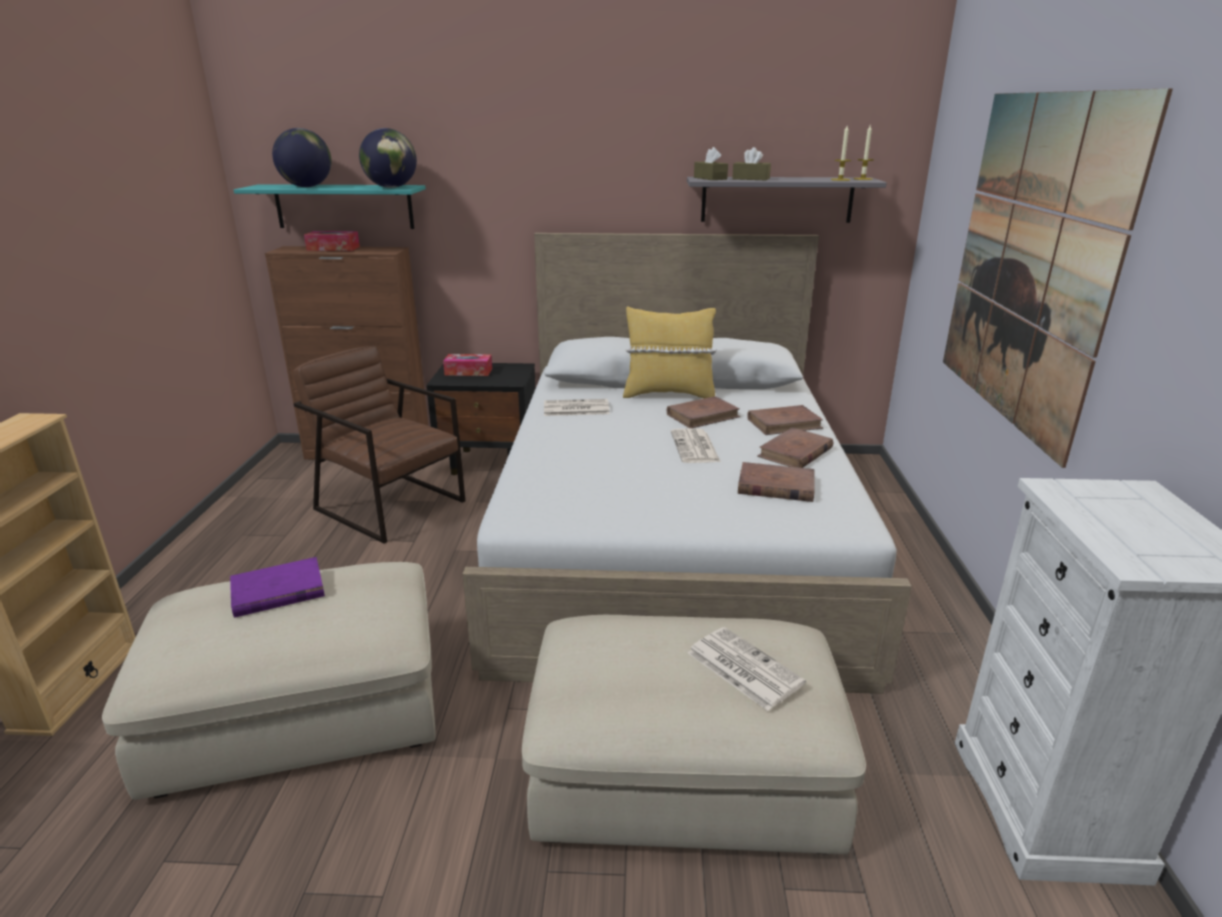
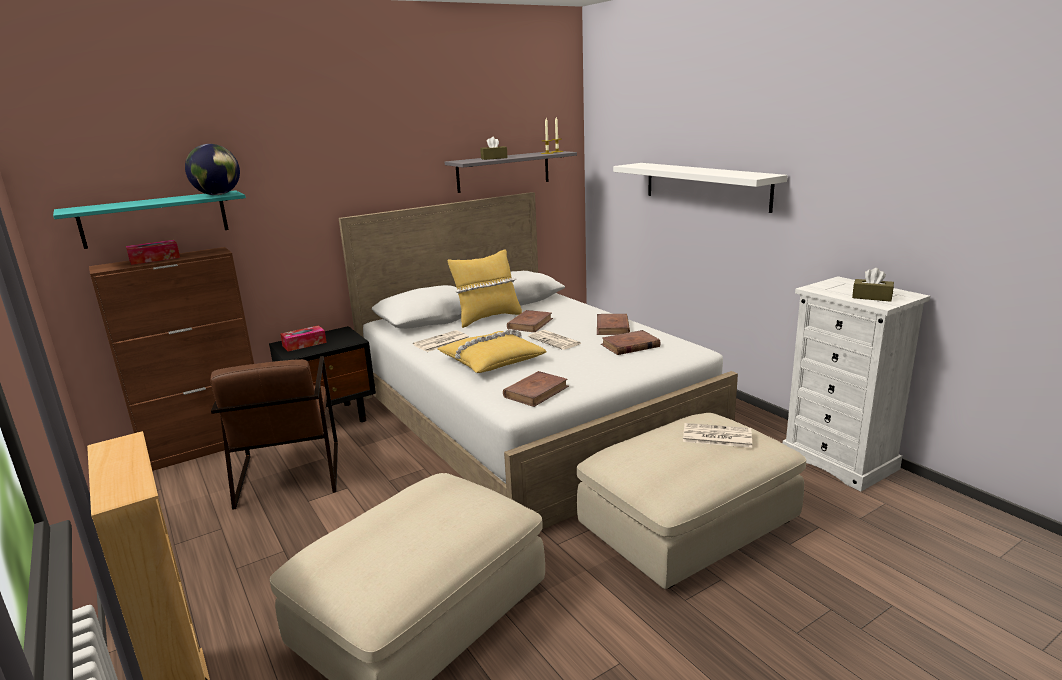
camera: 35 degrees left, 5 degrees down
(277, 592) = (389, 520): purple book -> none
(307, 187) = (128, 204): globe -> none
(390, 505) = (288, 473): brown armchair -> brown armchair turned 105 degrees counterclockwise
(586, 448) = (491, 360): none -> yellow pillow
(710, 178) = (467, 160): brown tissue box -> brown tissue box (871, 297)
(784, 424) = (582, 315): brown book -> brown book (536, 392)
(1029, 262) = (705, 185): picture -> white shelf

